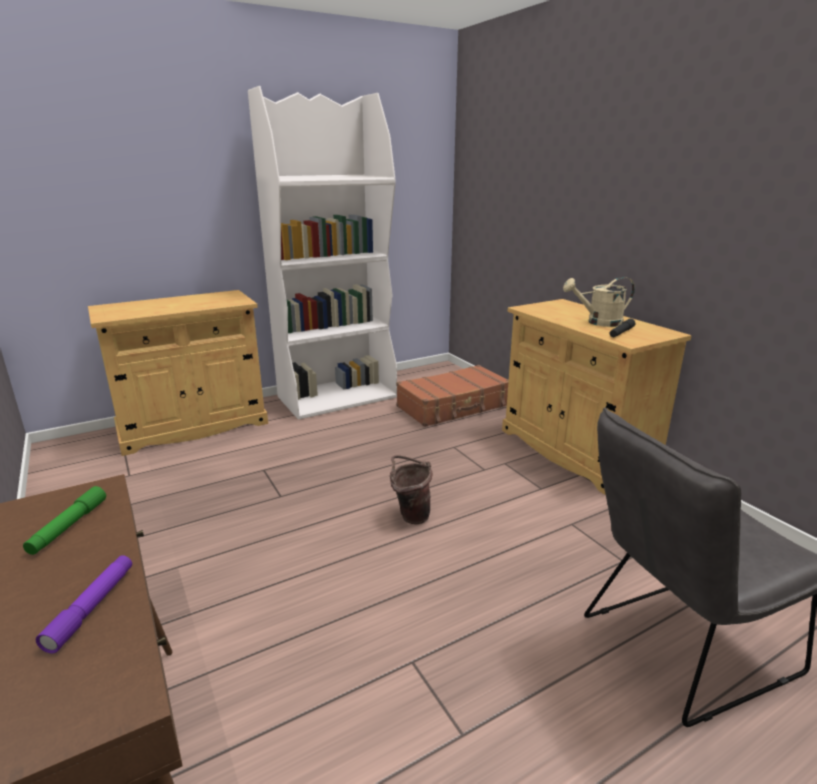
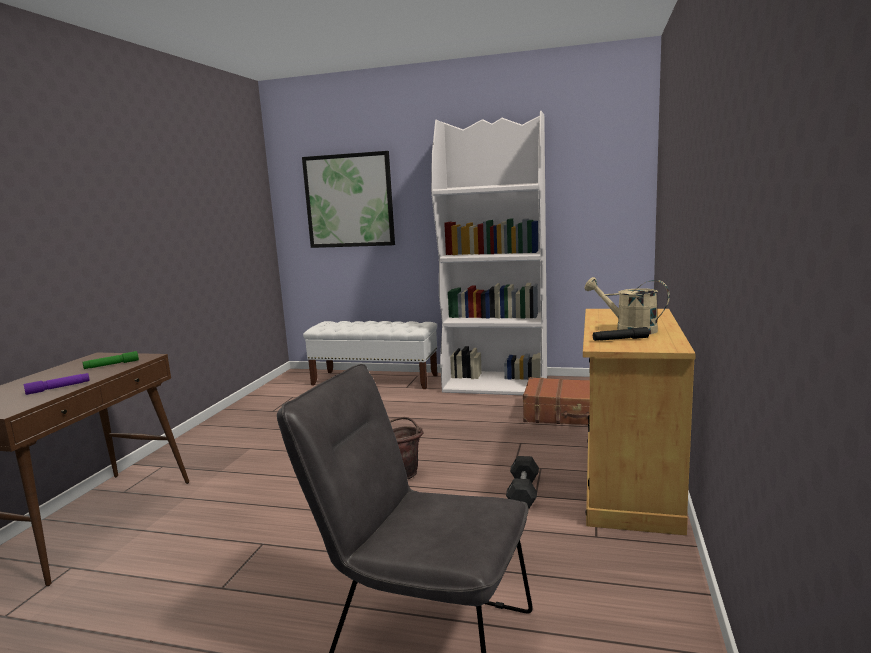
camera: 45 degrees right, 10 degrees down
(110, 189) = (349, 200): none -> picture
(193, 426) = (375, 380): beige cabinet -> white bench
(529, 489) = (523, 492): none -> black dumbbell

